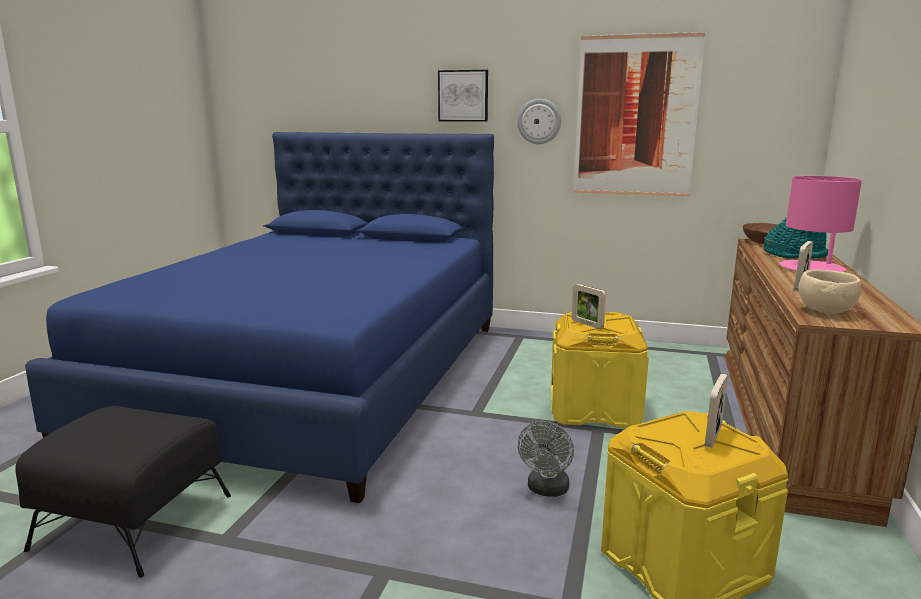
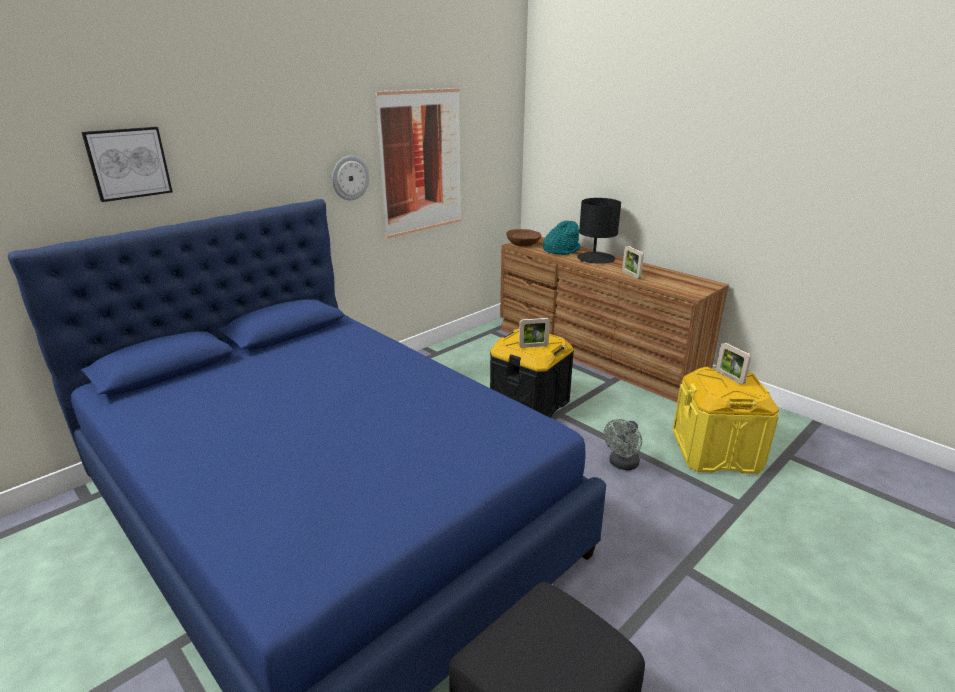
camera: 60 degrees left, 10 degrees up
(463, 96) = (273, 160): picture -> picture (128, 163)
(546, 490) = (622, 464): grey fan -> grey fan turned 75 degrees clockwise
(594, 408) = (529, 403): yellow storage box -> black storage box
(812, 268) = (595, 258): pink table lamp -> black table lamp
(824, 311) = (679, 287): beige bowl -> none

